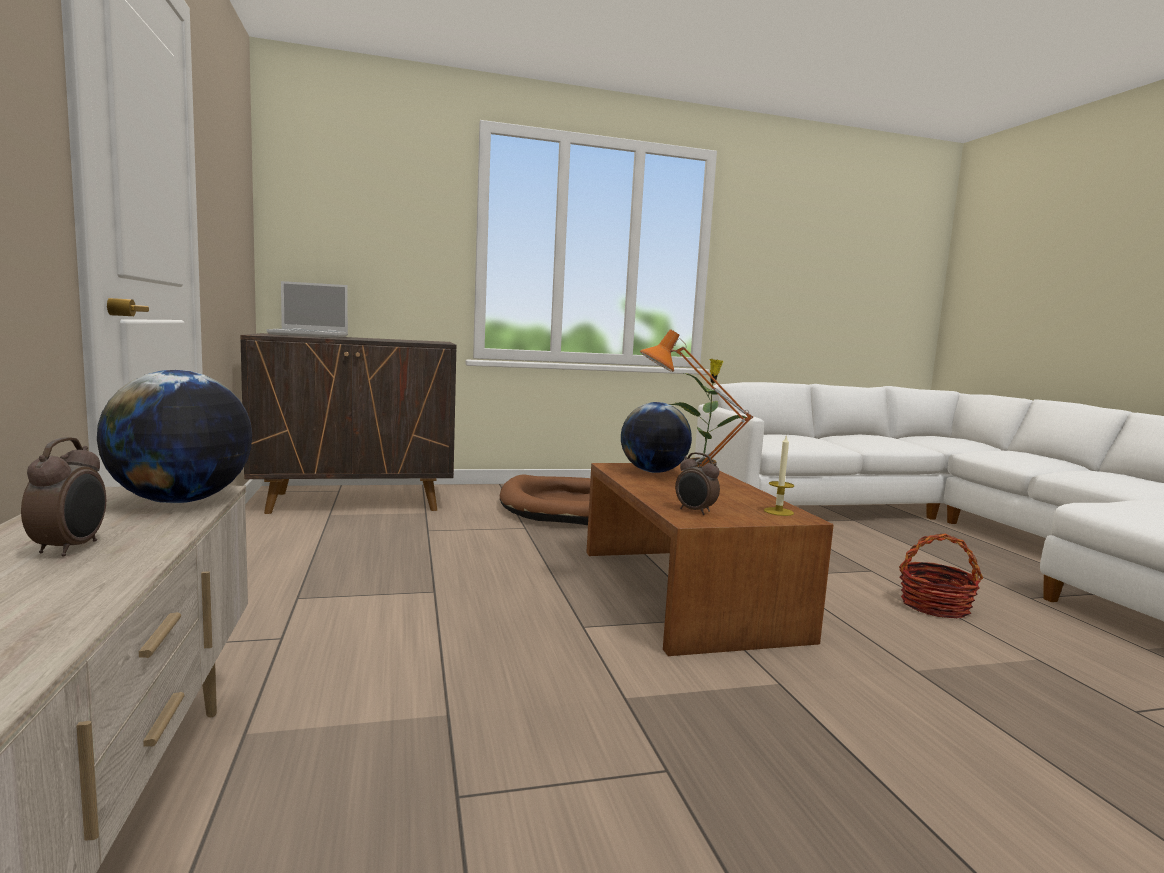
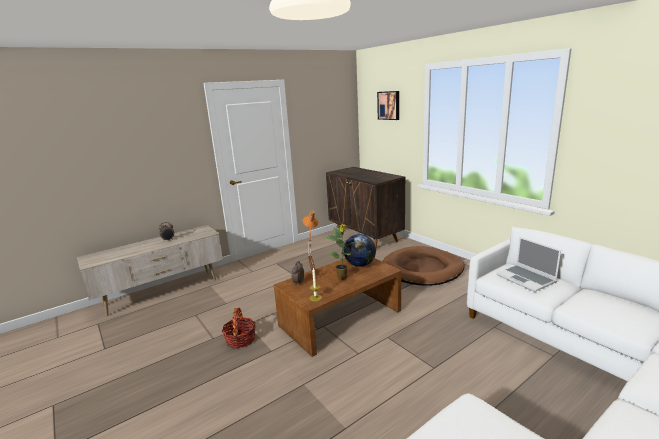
camera: 70 degrees right, 10 degrees up
(181, 501) = (201, 234): globe -> none
(310, 335) = (357, 170): laptop -> laptop (526, 279)
(375, 189) = (389, 105): none -> picture
(934, 606) = (393, 392): basket -> basket (240, 339)

